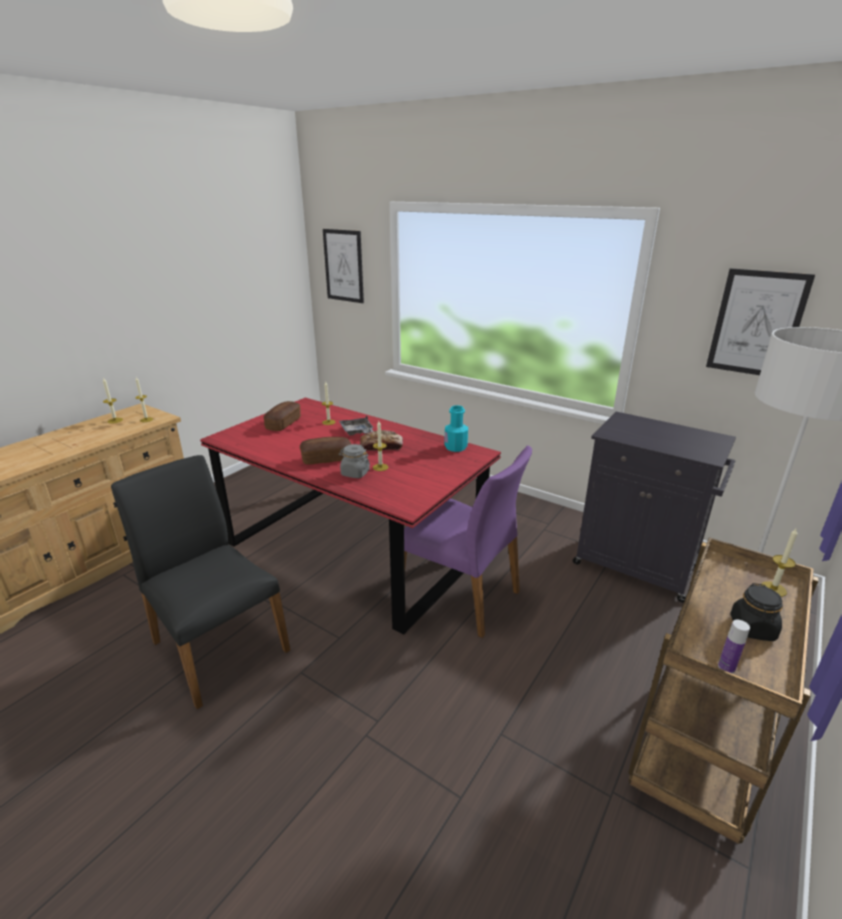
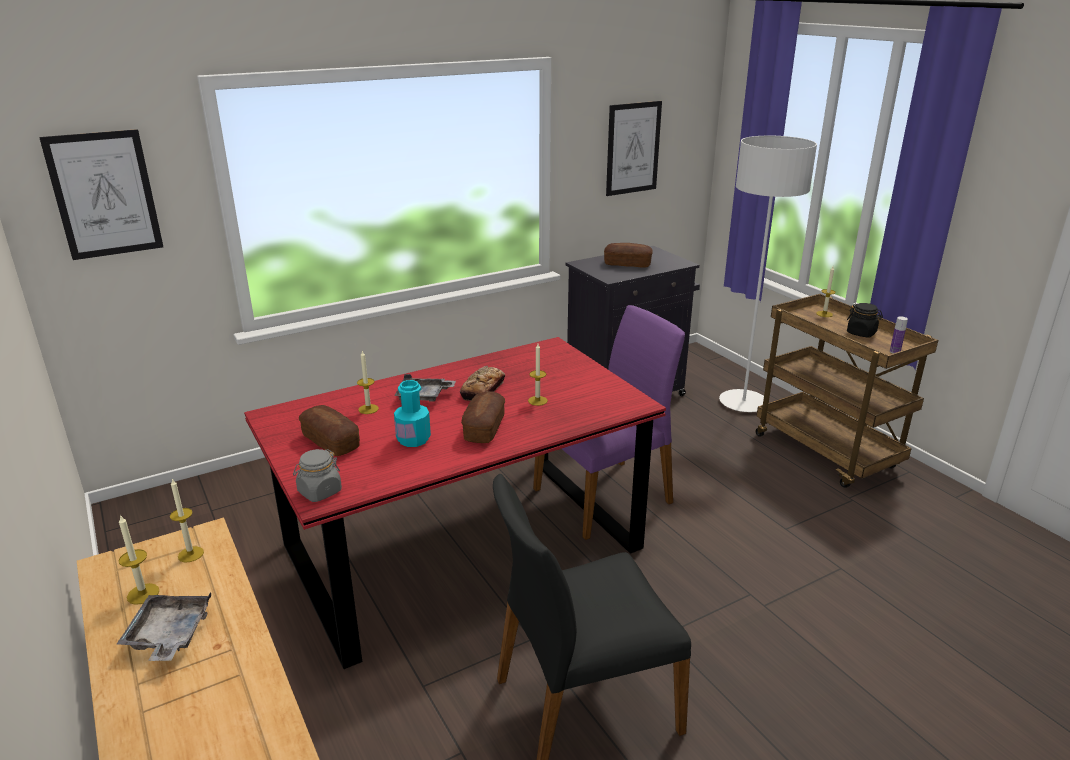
camera: 65 degrees left, 0 degrees up
(83, 433) = (169, 635): none -> grey tray
(355, 473) = (539, 417): grey jar -> grey jar (319, 492)
(455, 447) = (527, 353): turquoise bottle -> turquoise bottle (413, 439)
(656, 434) = (627, 264): none -> bread

